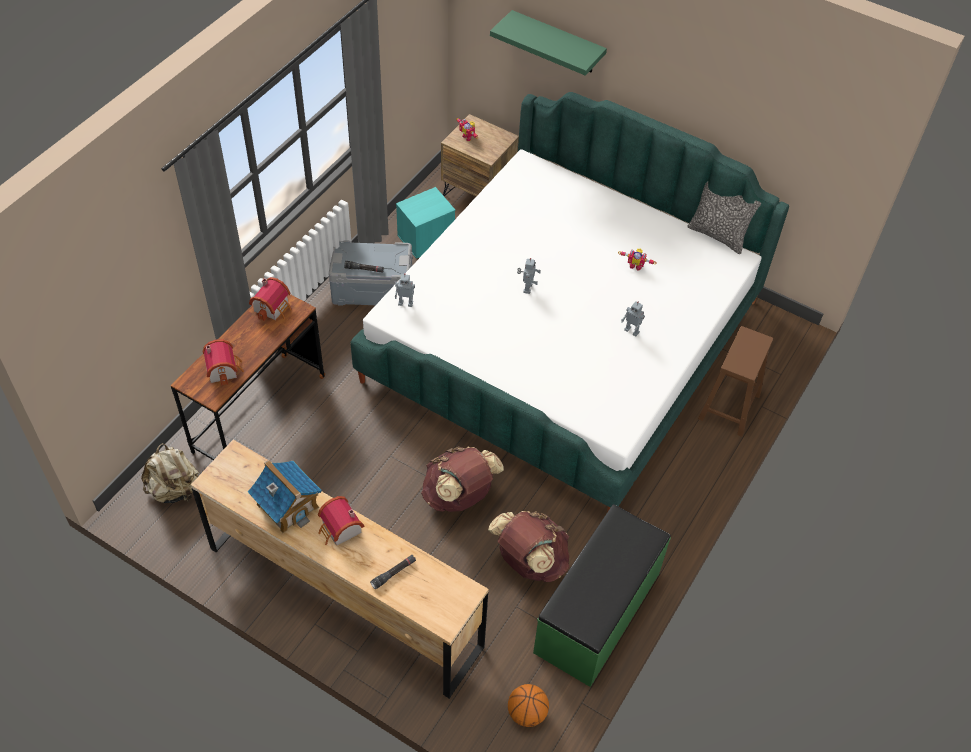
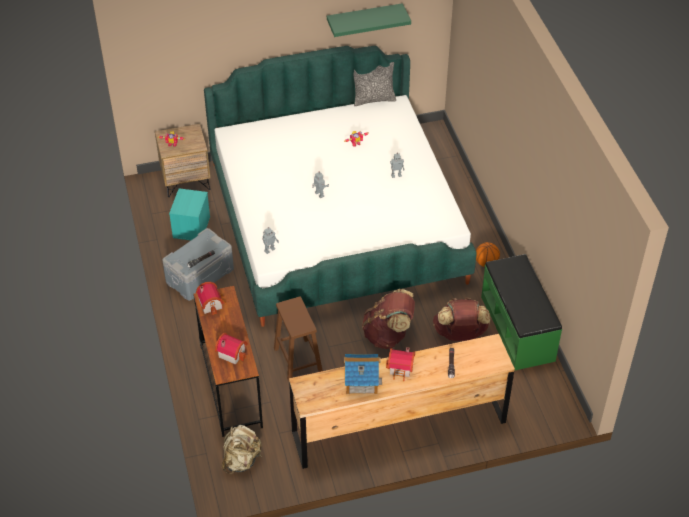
camera: 45 degrees left, 5 degrees down
(527, 713) = (545, 396): basketball -> basketball (486, 263)
(557, 43) = (215, 42): green shelf -> green shelf (364, 19)
(729, 408) = (454, 190): brown stool -> brown stool (298, 360)

